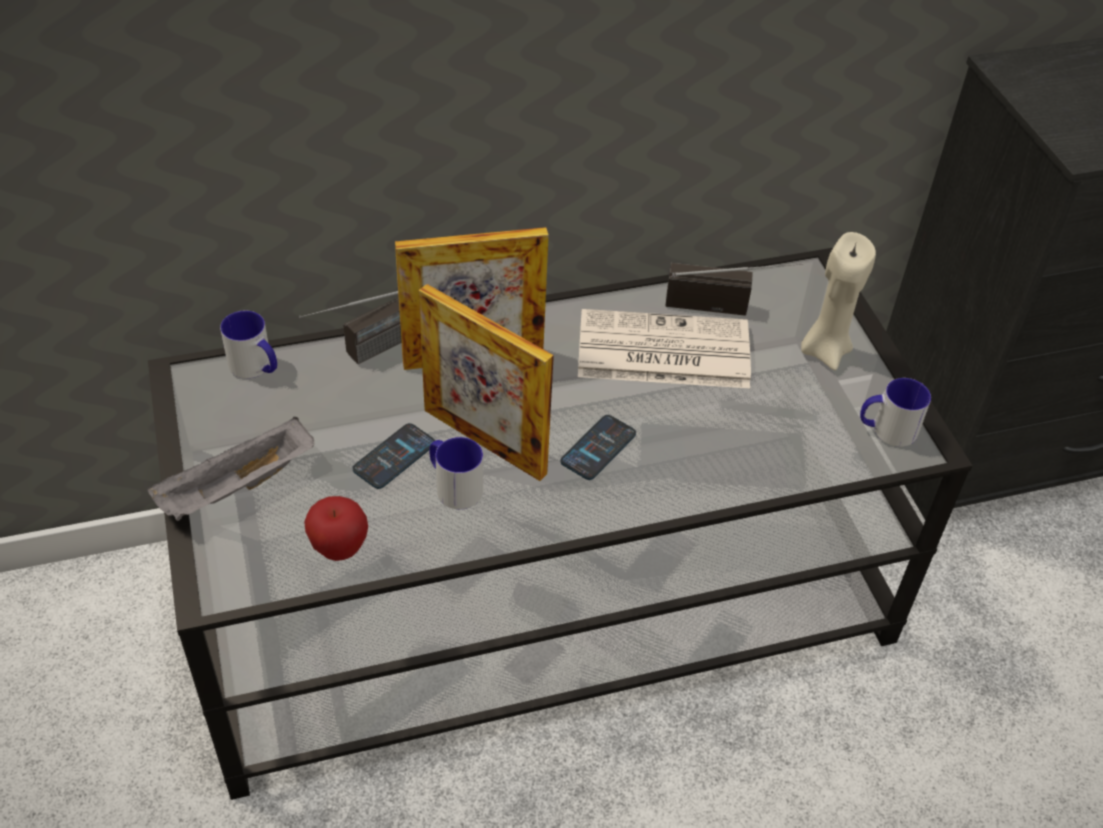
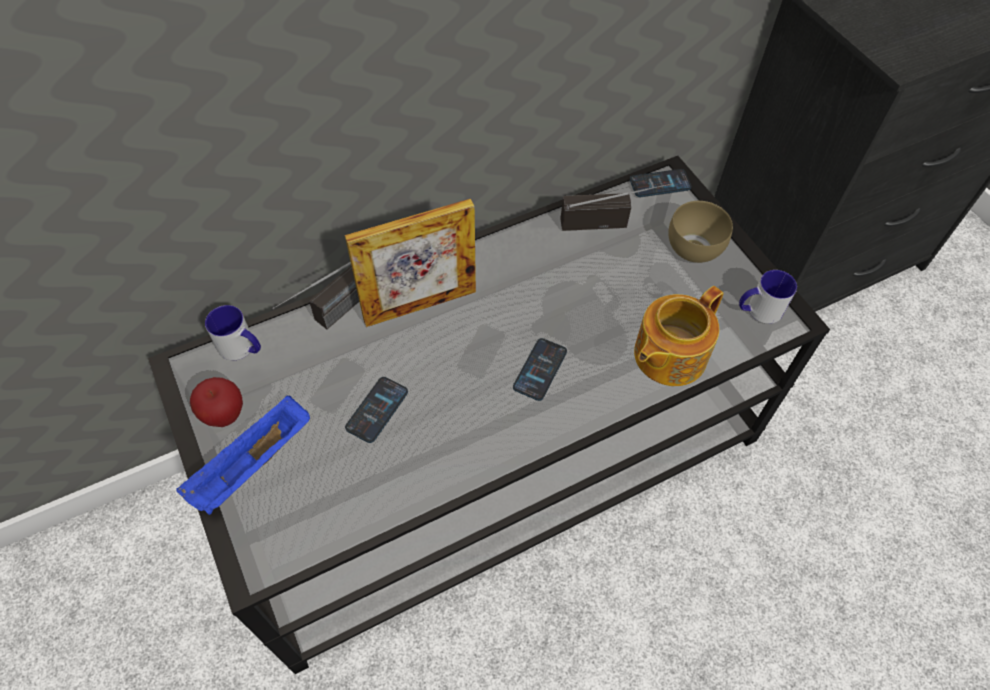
camera: 10 degrees left, 10 degrees up
(237, 488) = (252, 466): grey tray -> blue tray
(339, 548) = (351, 505): apple -> apple (224, 415)
(453, 486) = (432, 427): mug -> none
(484, 441) = (447, 381): picture frame -> none
(661, 352) = (568, 272): newspaper -> none
(759, 459) = (668, 355): none -> teapot
(800, 275) = (660, 184): none -> phone
(824, 350) = (694, 248): beige candle -> brown bowl

